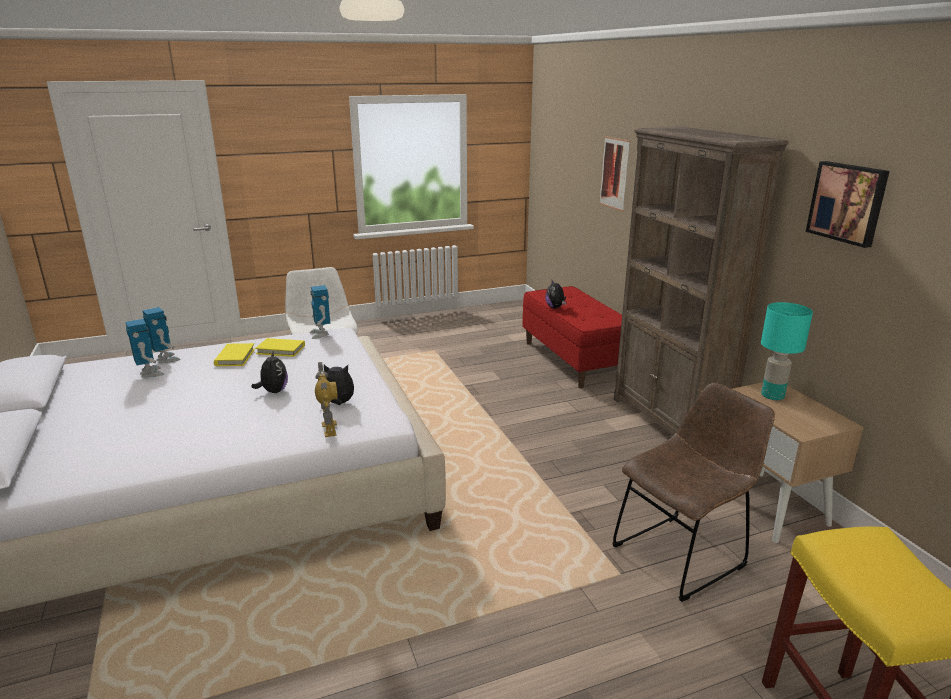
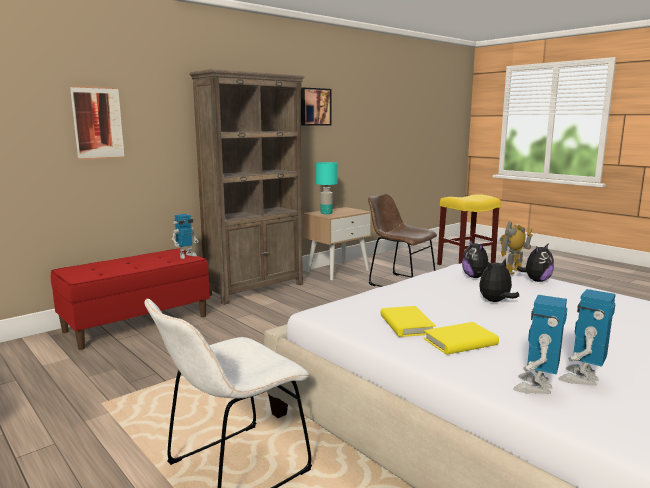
camera: 110 degrees left, 10 degrees down
(320, 334) = (337, 317): toy robot -> toy robot (186, 256)
(555, 307) = (137, 269): plush toy -> plush toy (536, 280)

